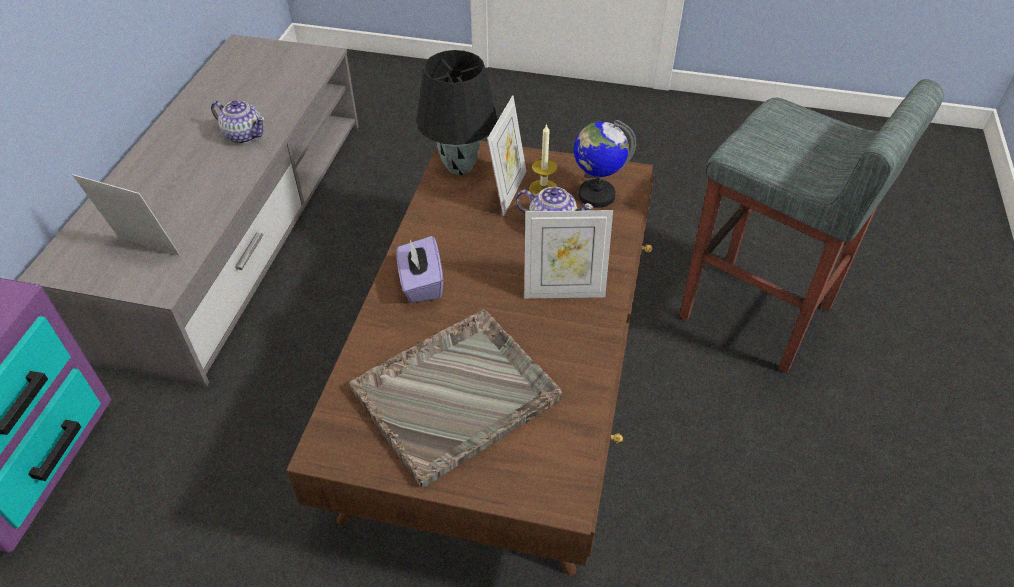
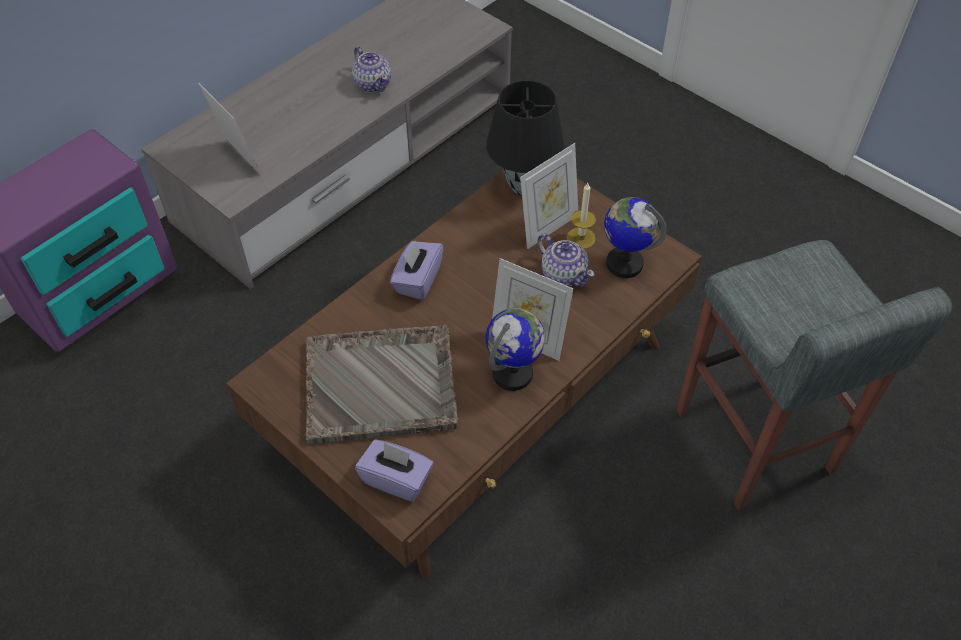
camera: 30 degrees right, 5 degrees up
(539, 476) = (397, 479): none -> purple tissue box
(574, 326) = (513, 374): none -> globe

